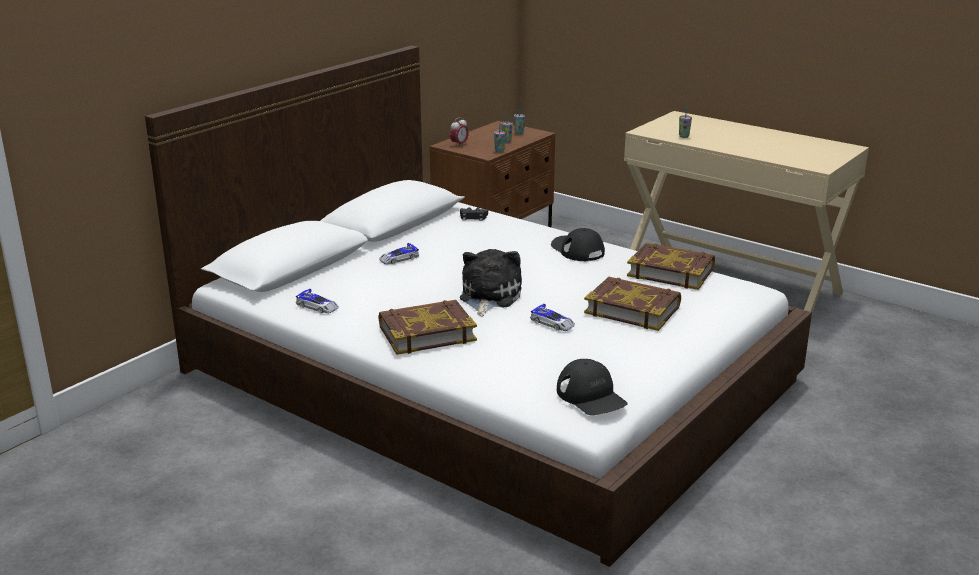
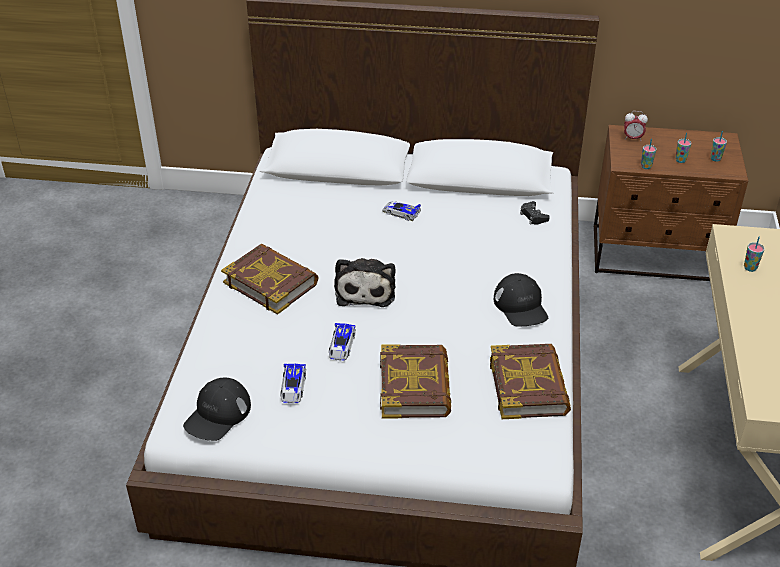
camera: 60 degrees right, 15 degrees up
(318, 307) = (276, 212): toy car -> toy car (293, 387)
(488, 297) = (365, 290): plush toy -> plush toy turned 105 degrees clockwise
(577, 250) = (521, 306): black cap -> black cap turned 135 degrees clockwise

